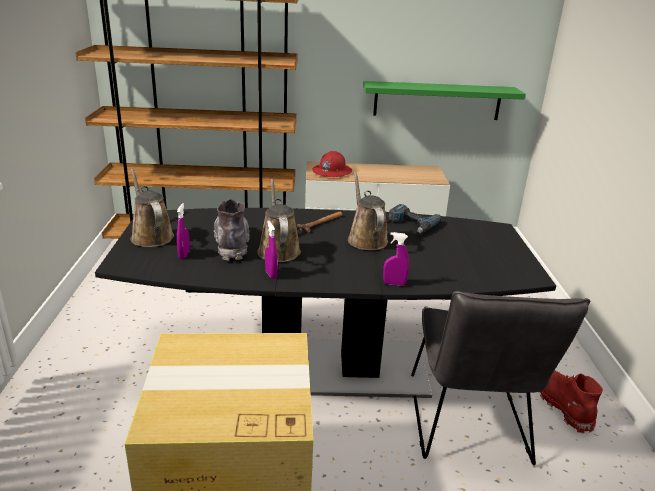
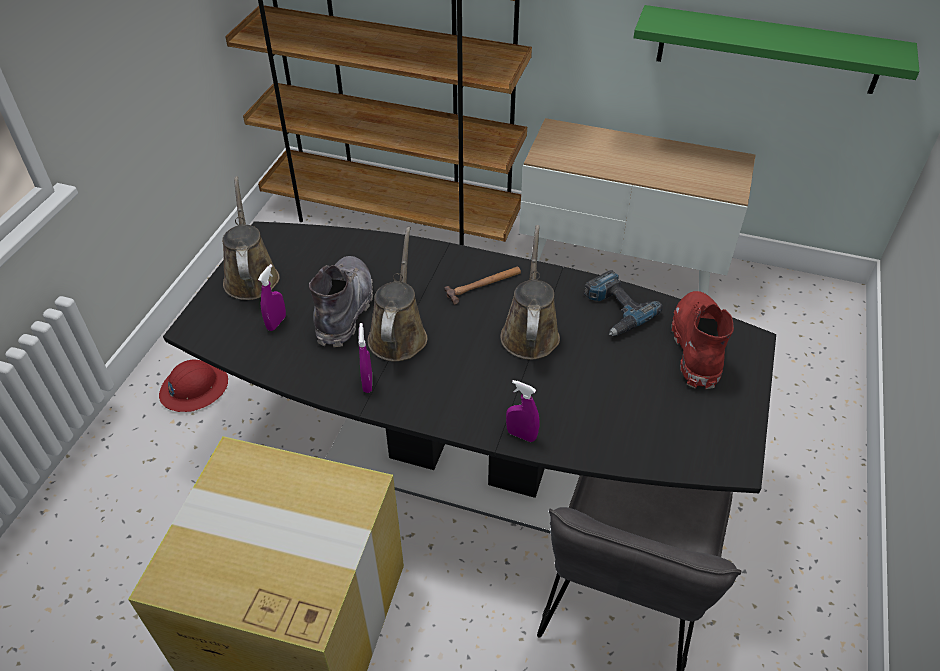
camera: 20 degrees right, 20 degrees up
(332, 171) = (571, 149): red hard hat -> red hard hat (194, 388)
(564, 407) = (775, 608): red boot -> red boot (697, 347)

